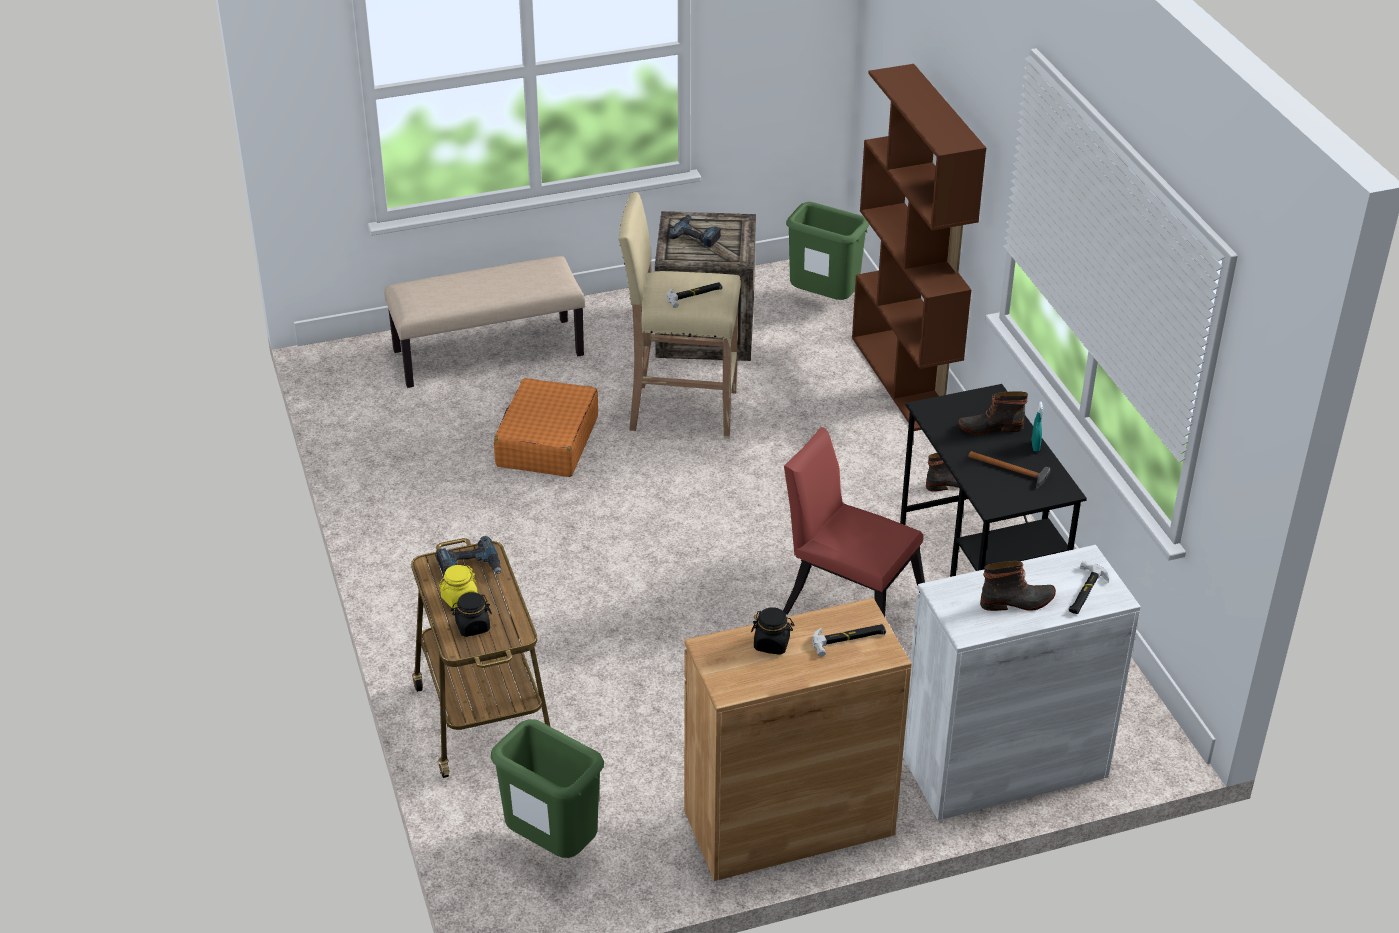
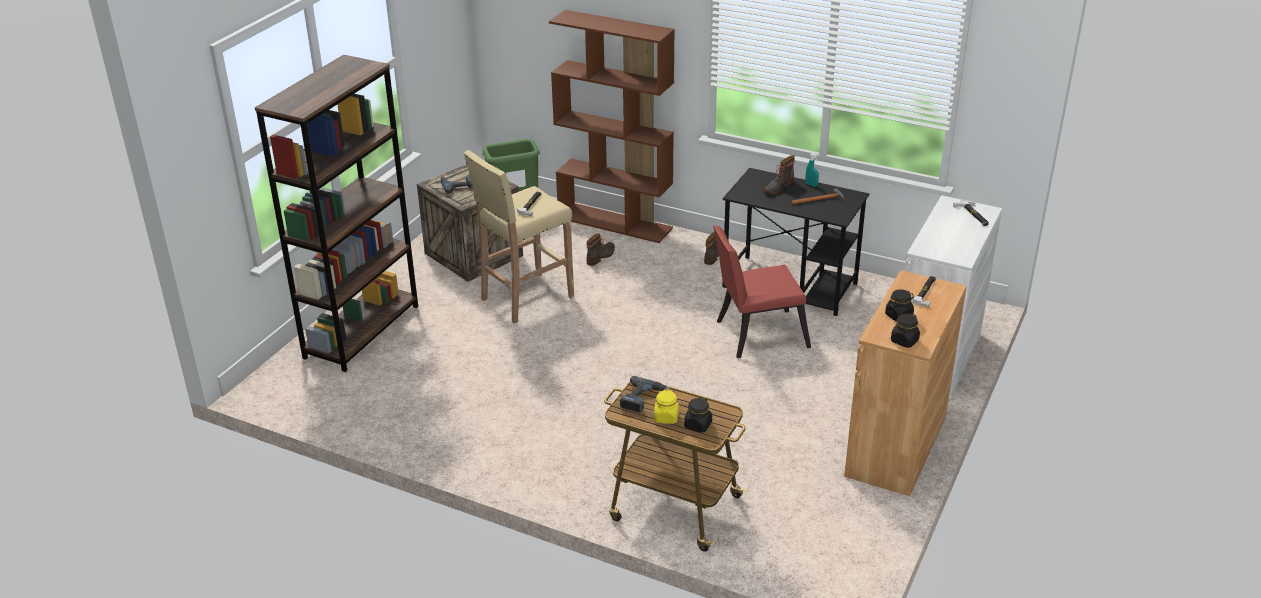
camera: 45 degrees left, 5 degrees down
(489, 352) = (362, 331): beige bench -> brown bookcase
(547, 442) = (476, 355): orange suitcase -> none
(551, 846) = (813, 540): green trash can -> none
(725, 673) = (904, 341): none -> black jar
(1017, 602) = (957, 235): boot -> boot (601, 256)

